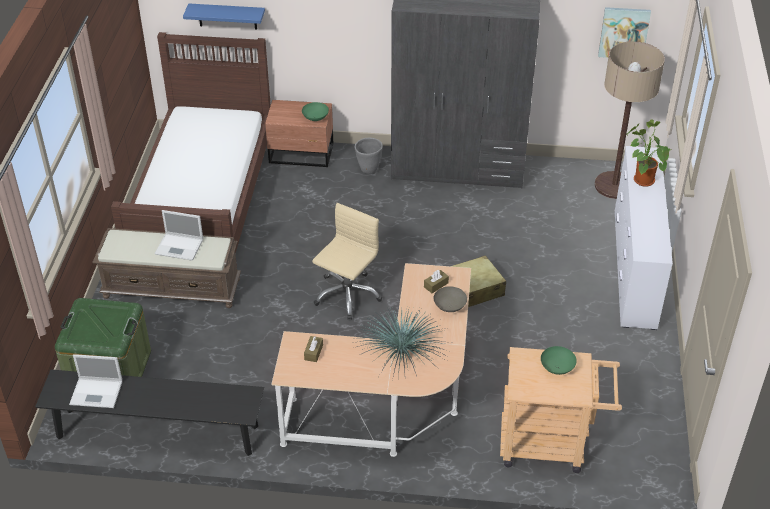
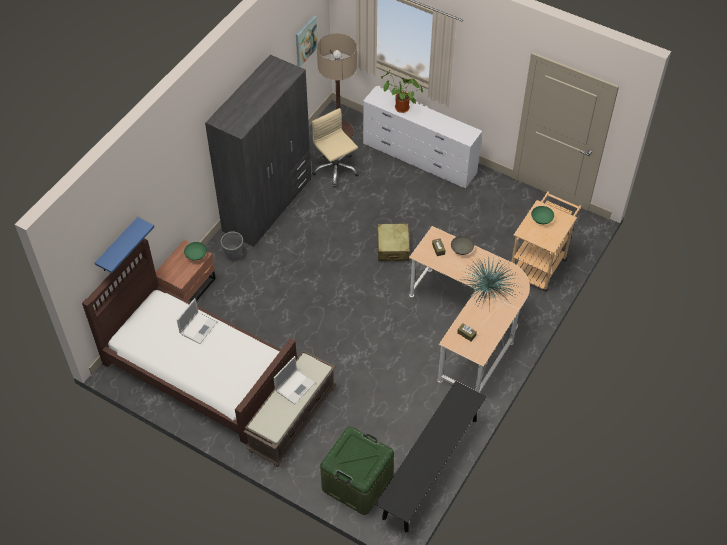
camera: 65 degrees left, 10 degrees up
(97, 392) = (413, 479): laptop -> laptop (199, 327)
(347, 294) = (358, 316): beige office chair -> beige office chair (335, 169)

